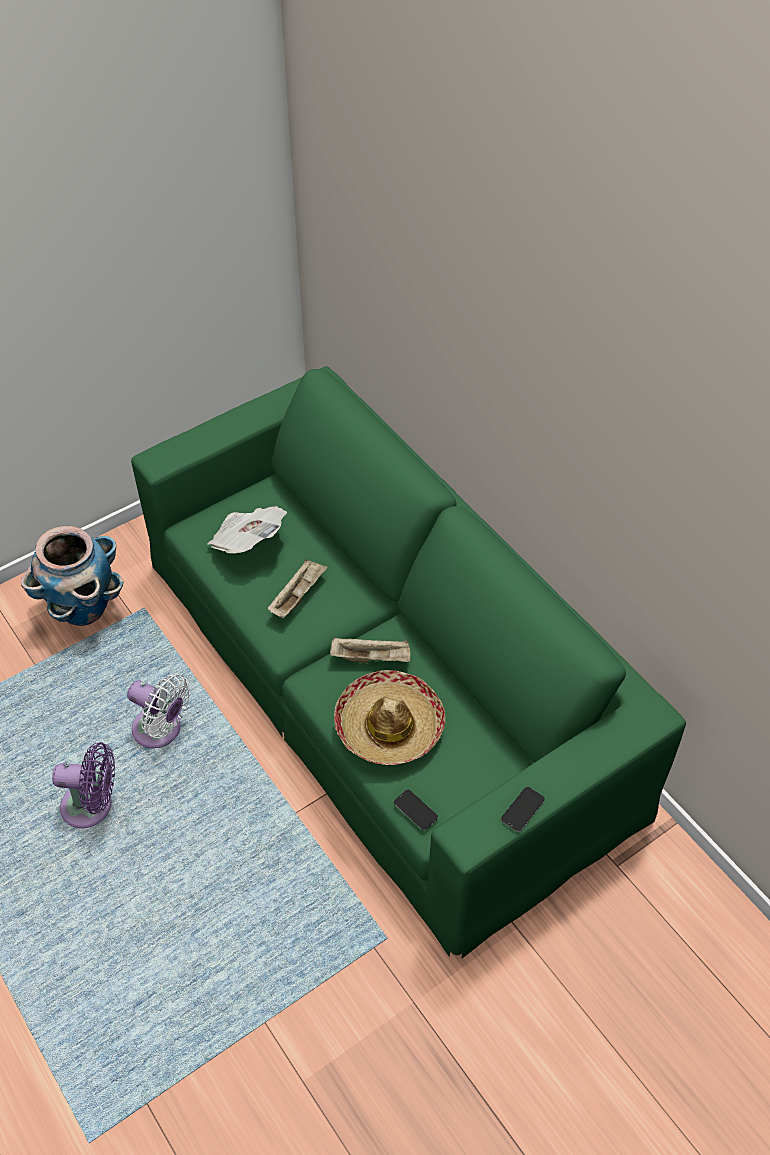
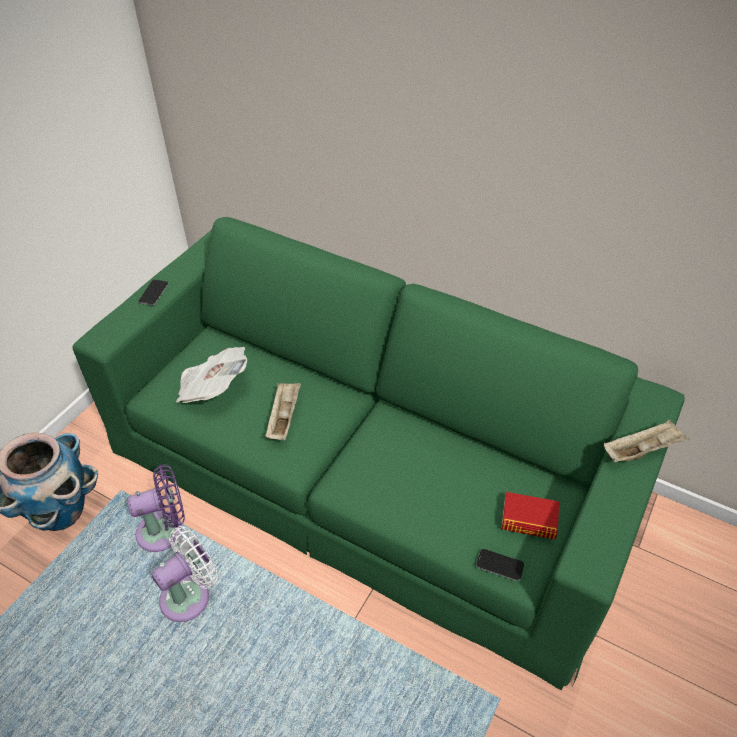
camera: 25 degrees left, 5 degrees down
(92, 806) = (154, 700): purple fan -> purple fan (165, 530)
(161, 730) = (190, 595): white fan -> white fan turned 45 degrees counterclockwise
(372, 658) = (380, 446): beige tray -> beige tray (641, 450)
(389, 726) = (431, 499): hat -> none
(469, 781) = (529, 519): none -> book
(522, 810) = (619, 520): phone -> phone (153, 293)

